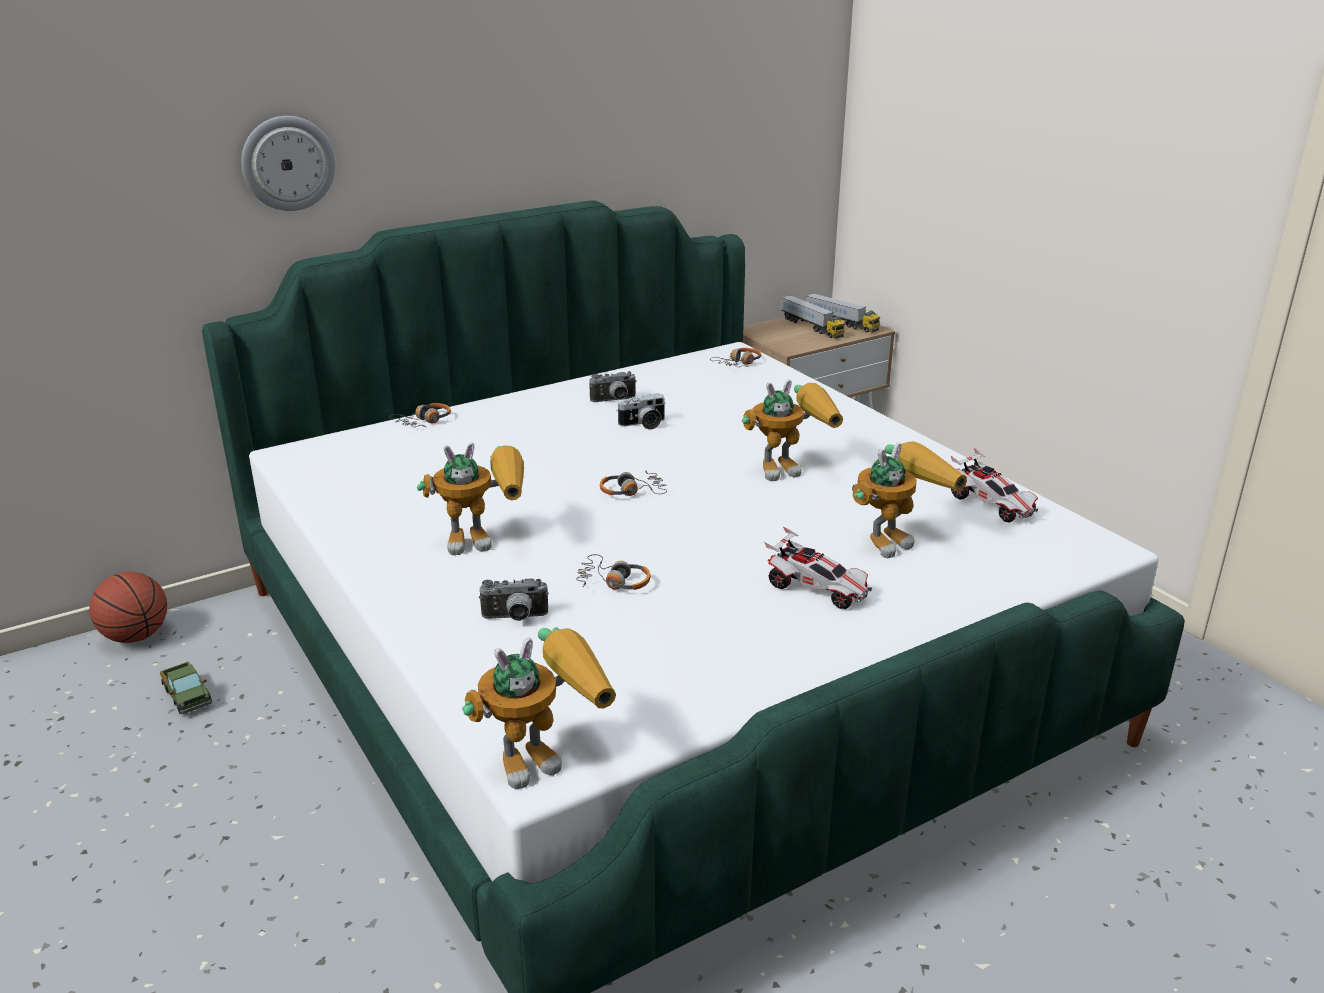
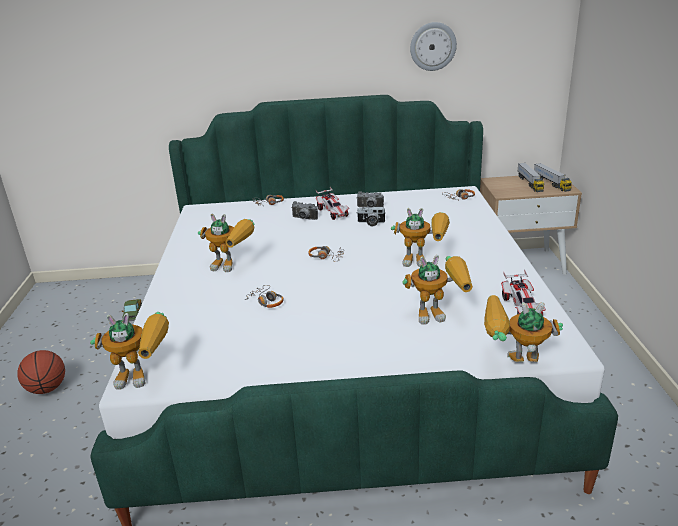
camera: 30 degrees right, 0 degrees up
(136, 636) = (137, 283): basketball -> basketball (47, 389)
(288, 163) = (217, 64): wall clock -> wall clock (433, 46)
(515, 618) = (203, 308): camera -> camera (303, 219)
(817, 589) = (362, 331): toy car -> toy car (333, 212)
(1057, 581) = (511, 365): none -> toy robot

